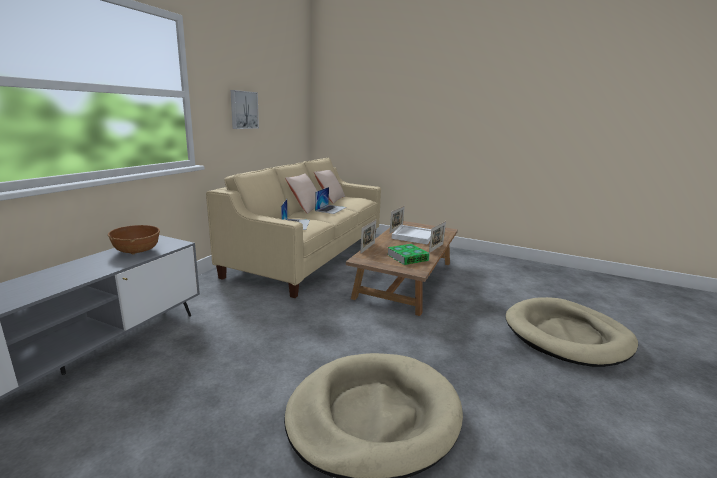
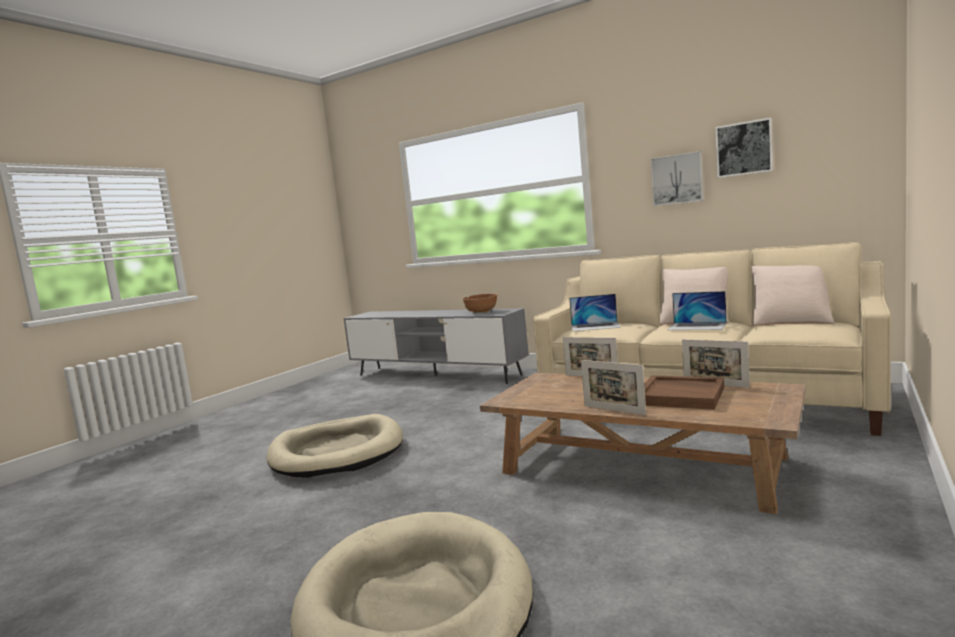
camera: 100 degrees right, 10 degrees down
(270, 96) = (744, 148): none -> picture
(407, 257) = (556, 395): book -> none
(413, 236) = (681, 395): white tray -> brown tray

